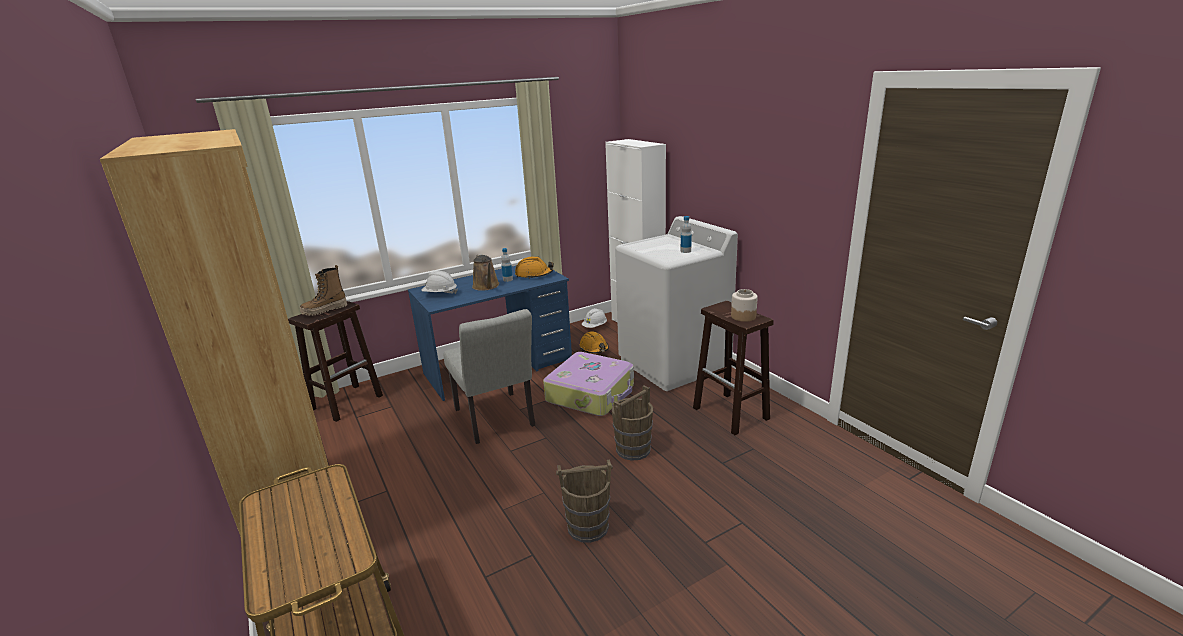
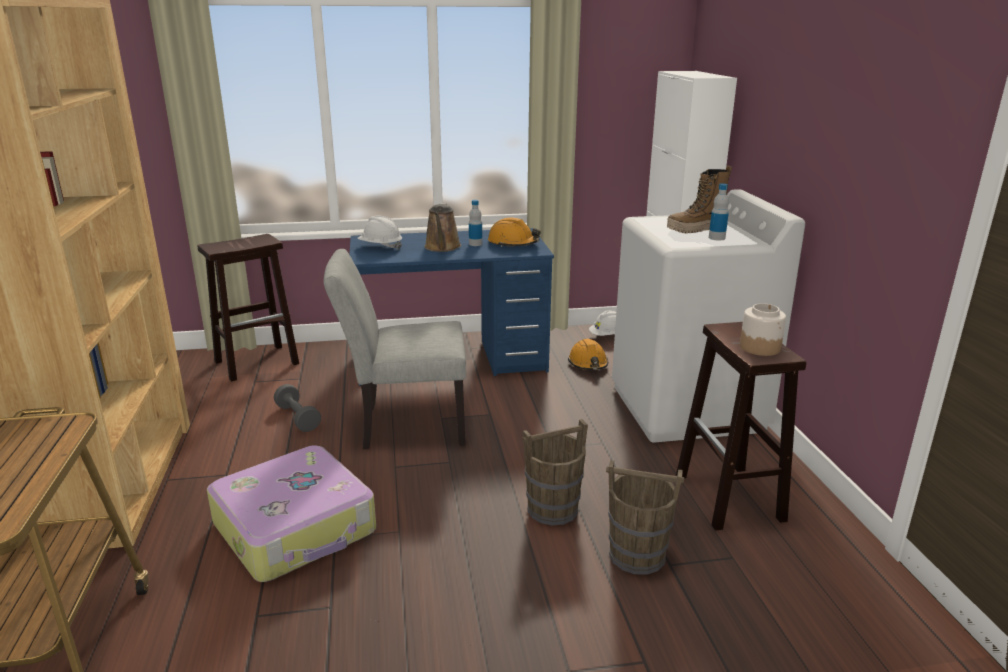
camera: 20 degrees right, 0 degrees up
(325, 310) = (241, 243): boot -> boot (695, 230)
(413, 435) = (298, 418): none -> grey dumbbell
(496, 421) = (404, 425): grey chair -> grey chair turned 90 degrees clockwise
(587, 527) = (422, 594): brown bucket -> brown bucket (636, 555)
(591, 393) = (545, 420): suitcase -> suitcase (296, 528)

